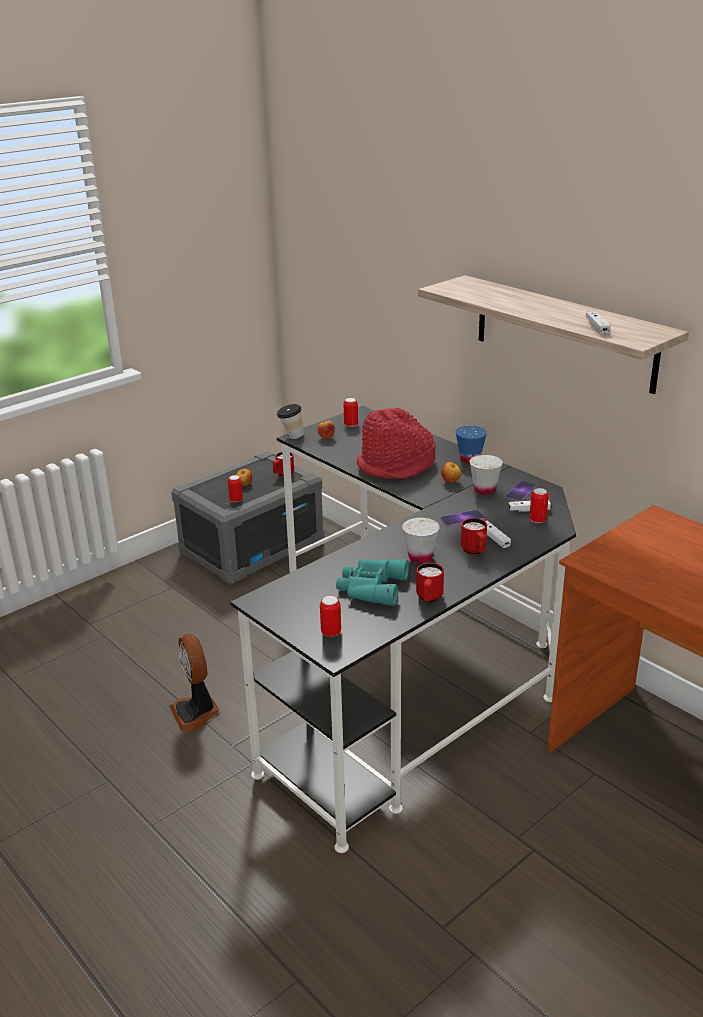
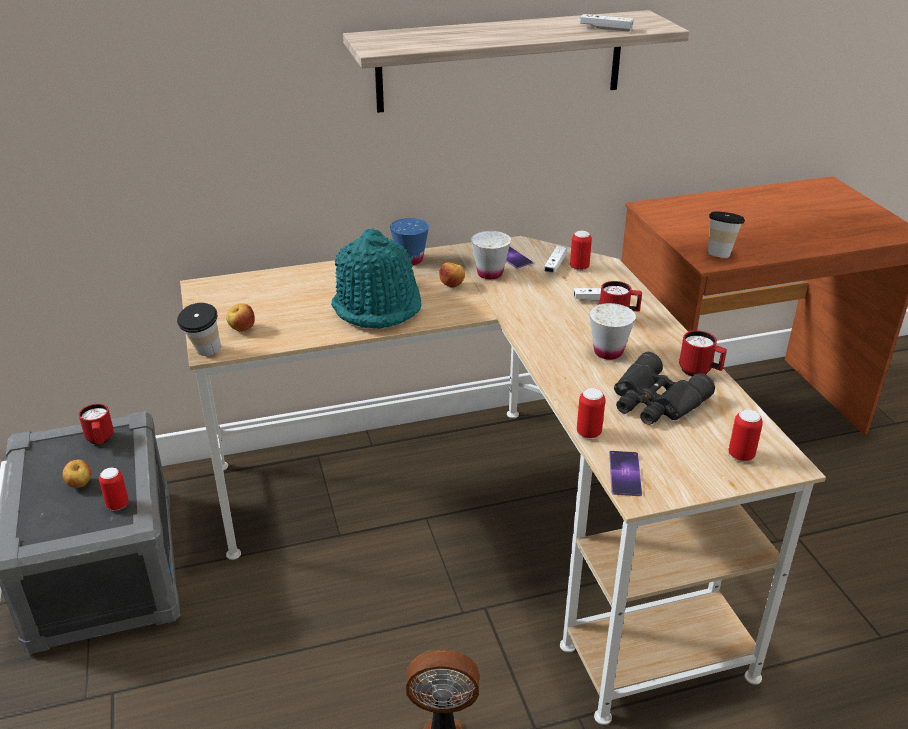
camera: 65 degrees left, 5 degrees up
(351, 425) = (228, 303): can -> can (588, 433)
(370, 587) = (655, 402): turquoise binoculars -> black binoculars
(396, 466) = (378, 305): red hat -> turquoise hat
(409, 667) = (485, 516): black desk -> beige desk
(462, 518) = (542, 303): phone -> phone (625, 473)
(606, 562) = (720, 253): none -> cup

